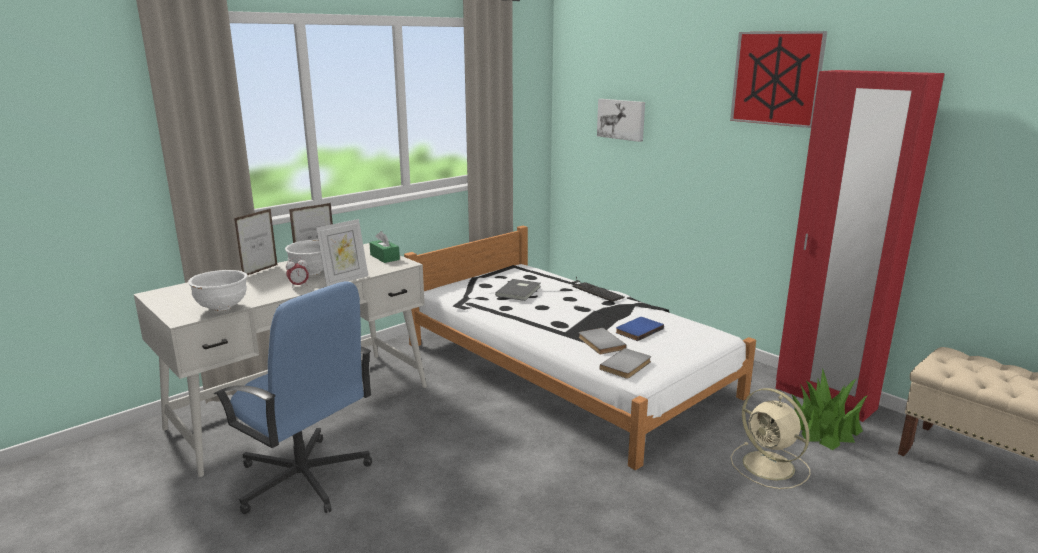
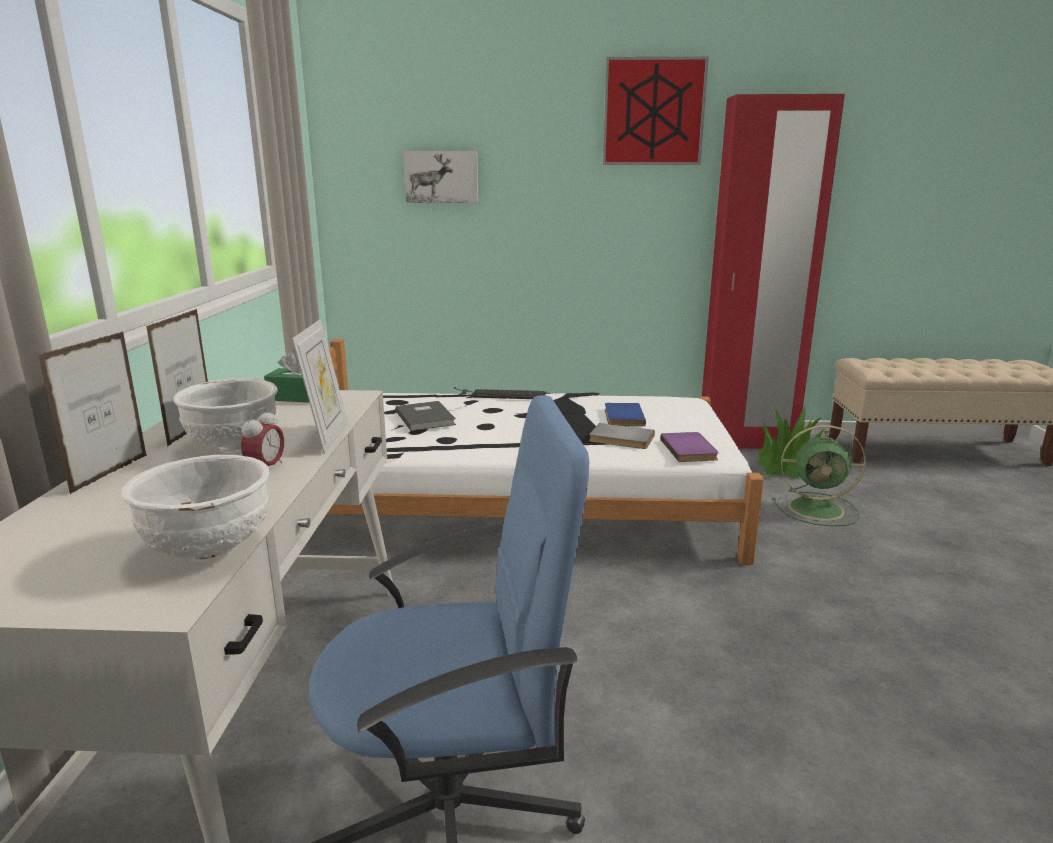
camera: 45 degrees left, 0 degrees up
(260, 271) = (111, 473): picture frame -> picture frame turned 150 degrees counterclockwise
(627, 366) = (690, 449): grey book -> purple book
(770, 467) = (818, 509): beige fan -> green fan

